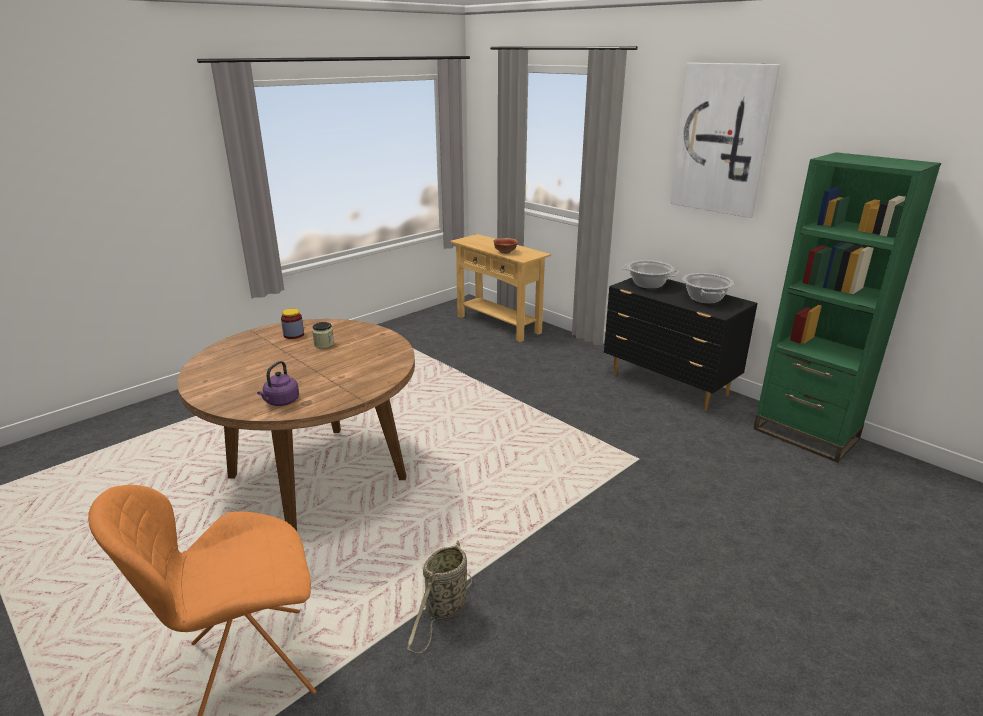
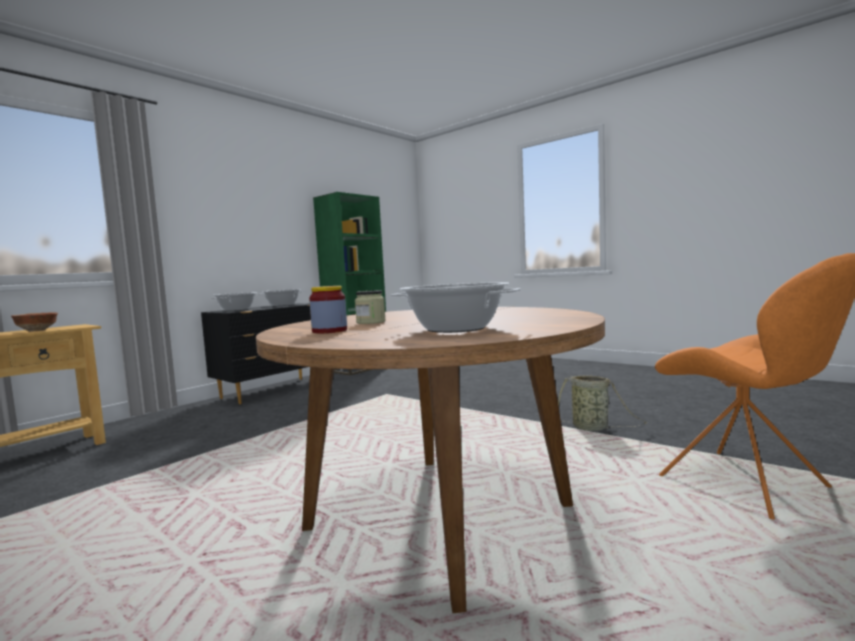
camera: 95 degrees left, 20 degrees down
(243, 365) = (455, 328): none -> cooking pot
(281, 402) = (542, 313): purple kettle -> none
(722, 139) = (241, 190): picture -> none

